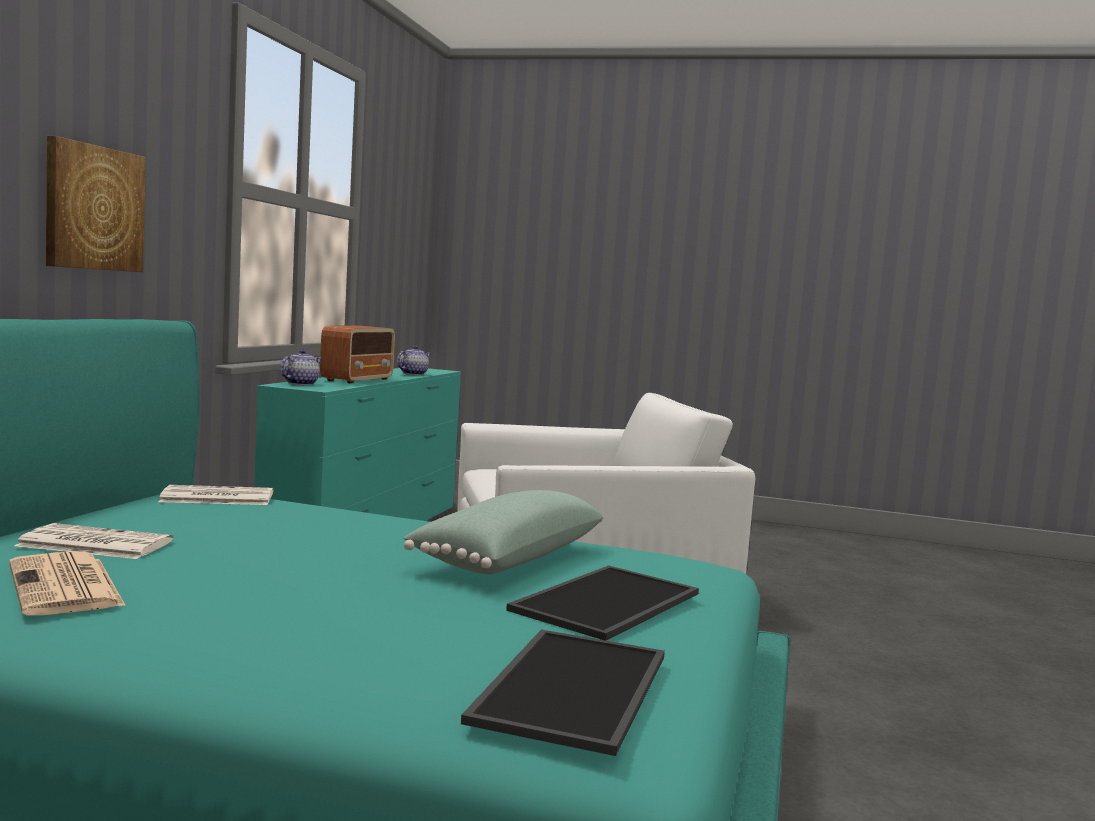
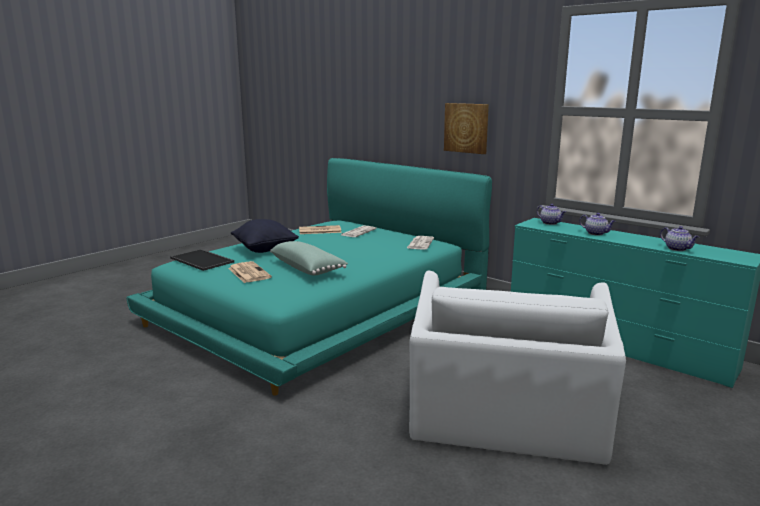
camera: 115 degrees right, 10 degrees up
(358, 380) = (596, 233): radio -> teapot
(372, 621) = (265, 249): none -> black pillow
(608, 603) = (248, 273): tray -> newspaper

